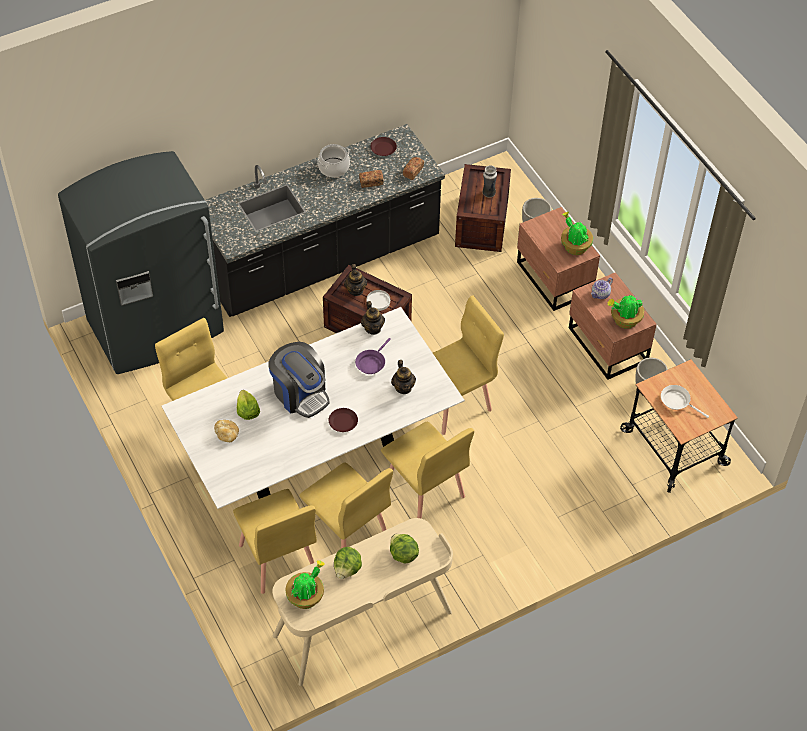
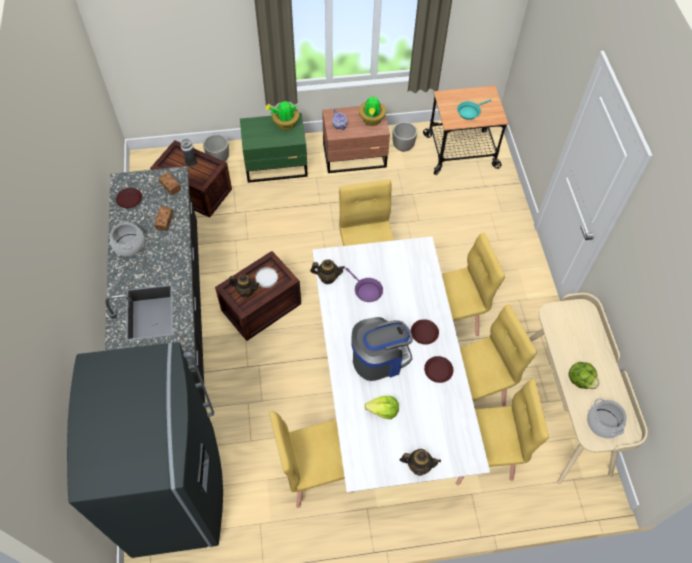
camera: 70 degrees left, 5 degrees up
(227, 434) = (405, 437): bread -> none
(306, 443) = (438, 370): none -> brown plate
(306, 596) = (603, 423): potted plant -> cooking pot
(403, 387) = (402, 275): teapot -> teapot (418, 466)
(403, 555) = (575, 332): lettuce -> none
(554, 279) = (277, 165): brown nightstand -> green nightstand
(677, 402) = (469, 112): white frying pan -> turquoise frying pan

